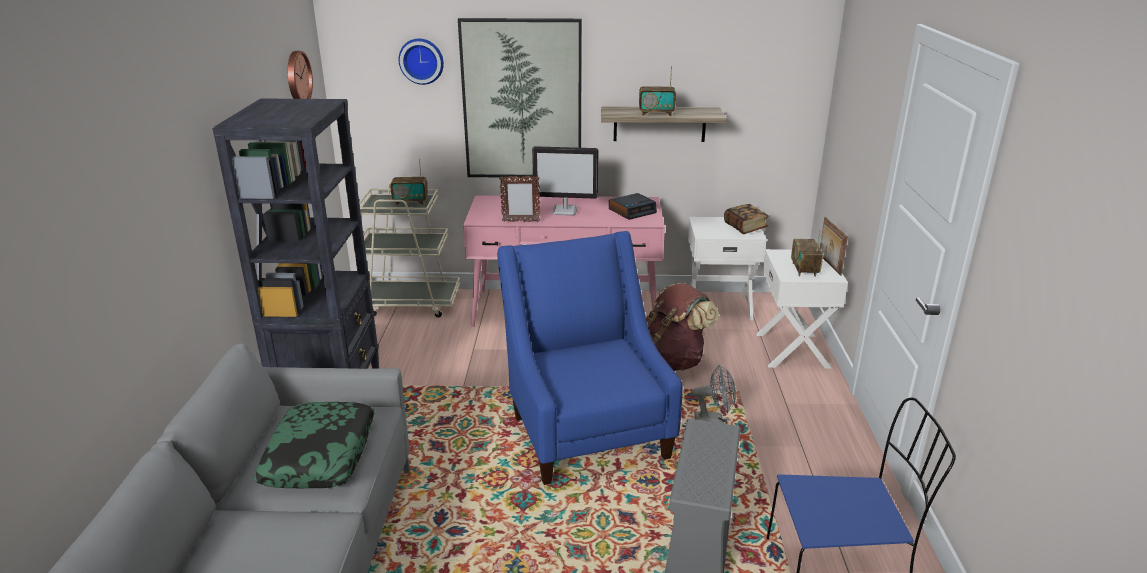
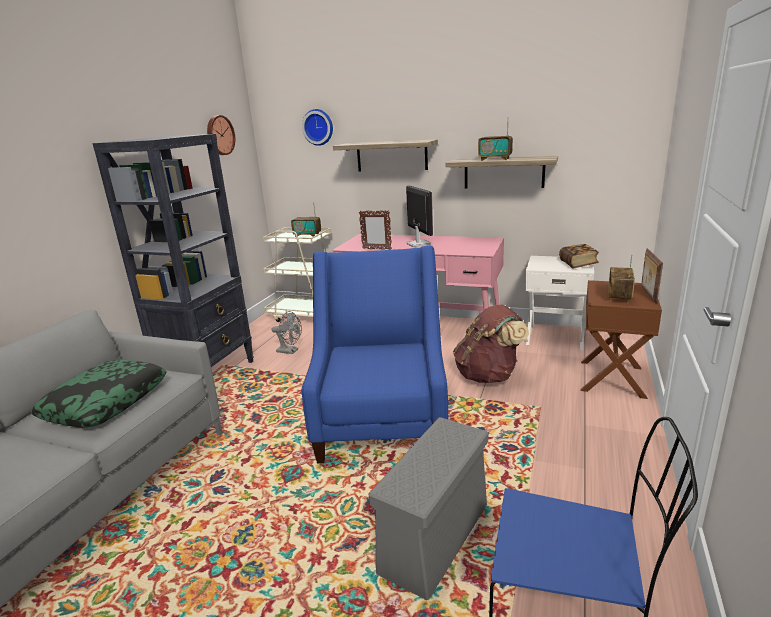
camera: 20 degrees right, 5 degrees down
(522, 100) = (391, 156): picture -> shelf
(565, 211) = (418, 244): monitor -> monitor turned 135 degrees counterclockwise
(632, 211) = (473, 245): alarm clock -> none
(714, 420) = (503, 430): grey fan -> grey fan (290, 351)
(793, 350) = (613, 379): white nightstand -> brown nightstand

